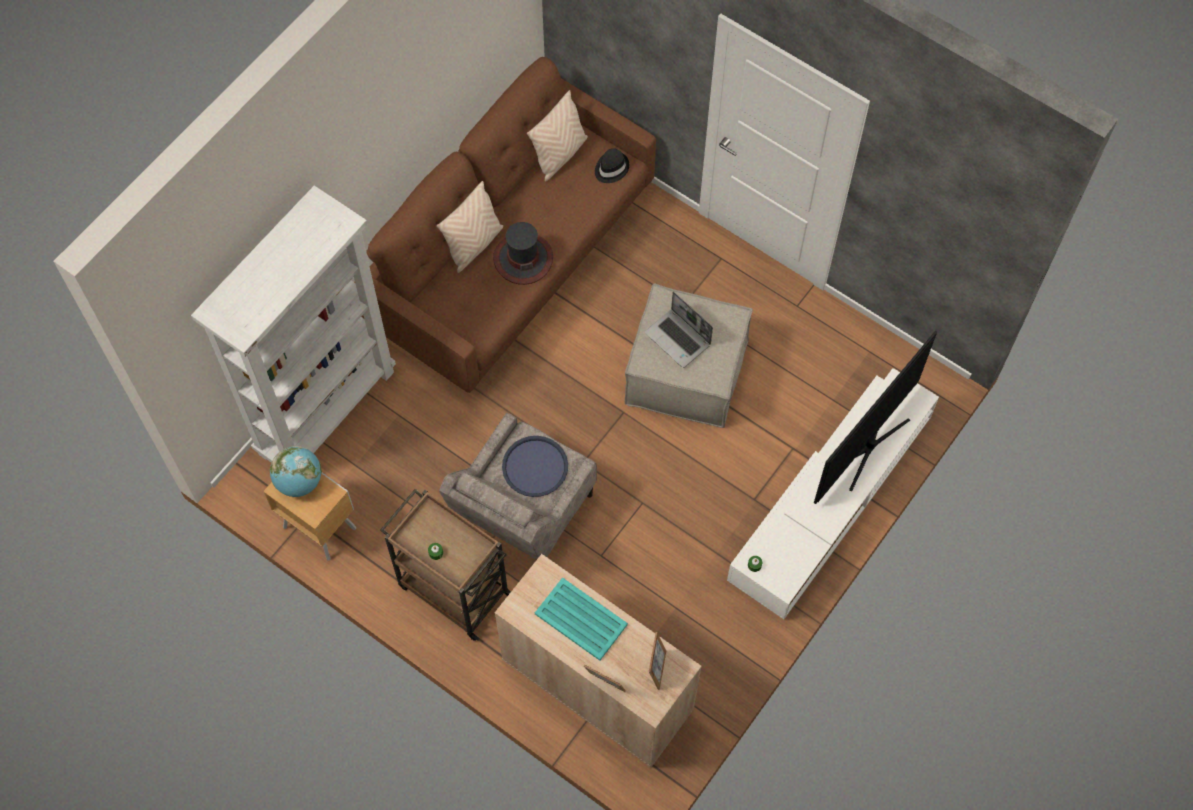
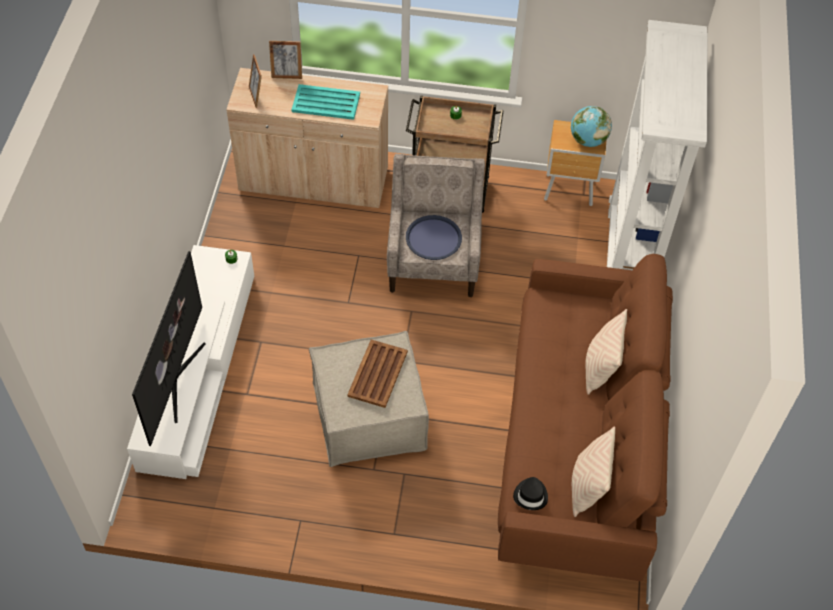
camera: 150 degrees right, 10 degrees down
(523, 258) = (550, 375): hat -> none
(678, 339) = (377, 374): laptop -> brown tray

